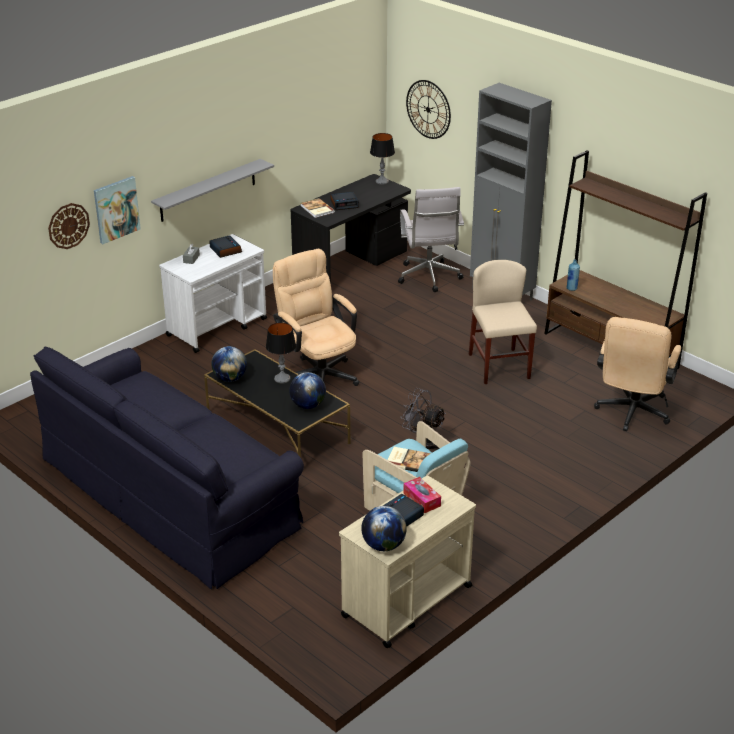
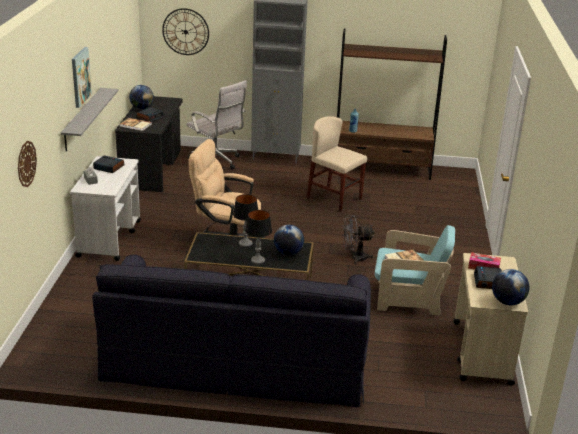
camera: 40 degrees left, 5 degrees down
(116, 209) = (46, 143): picture -> picture (80, 77)
(230, 378) = (208, 256): globe -> globe (142, 108)
(382, 182) = (155, 98): table lamp -> table lamp (258, 260)
(631, 414) = (441, 198): beige office chair -> none

